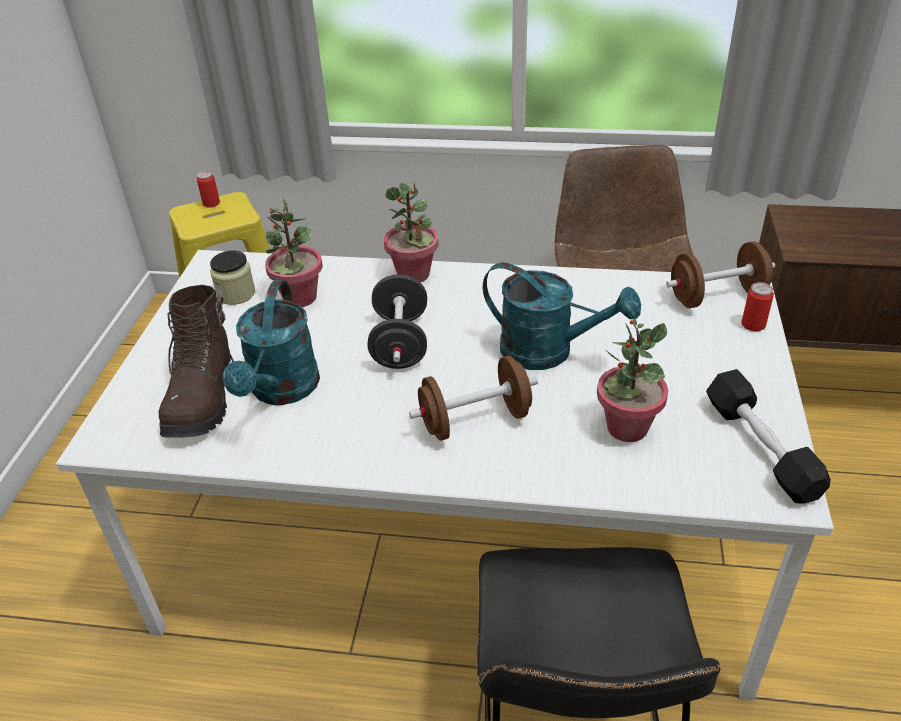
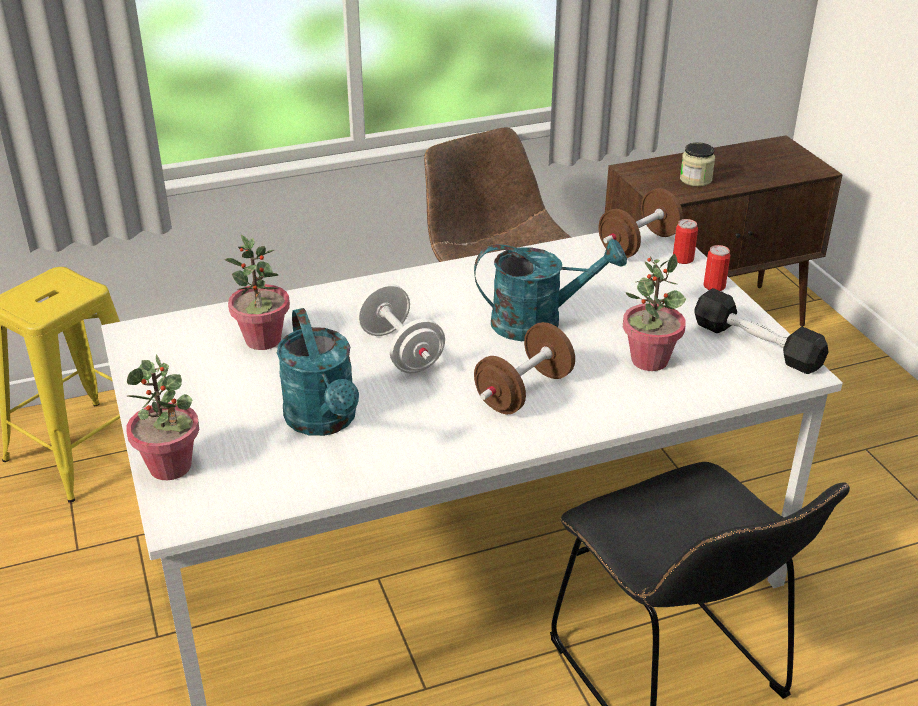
camera: 30 degrees left, 5 degrees down
(203, 397) = (250, 450): brown boot -> none
(211, 203) = (34, 285): can -> can (714, 286)
(236, 294) = (190, 354): jar -> jar (695, 179)
(400, 343) = (401, 351): black dumbbell -> white dumbbell
(414, 274) = (359, 291): potted plant -> potted plant (171, 466)

